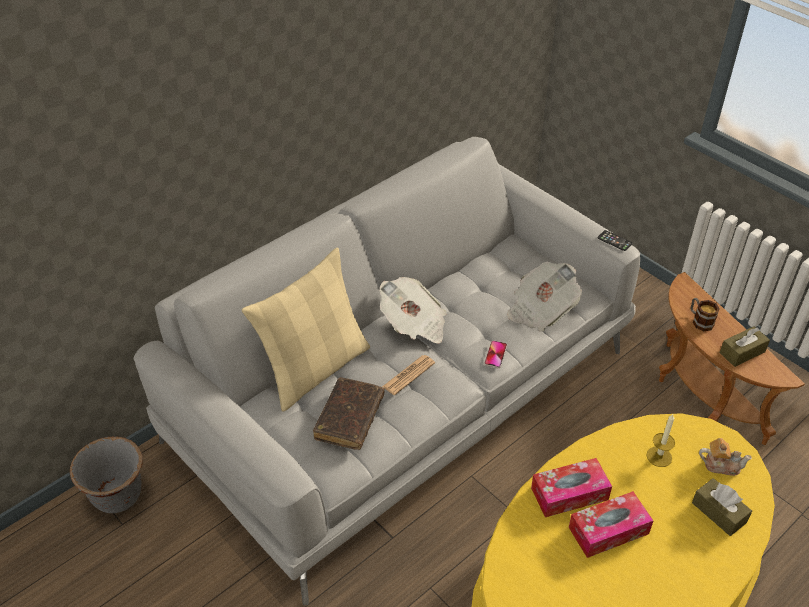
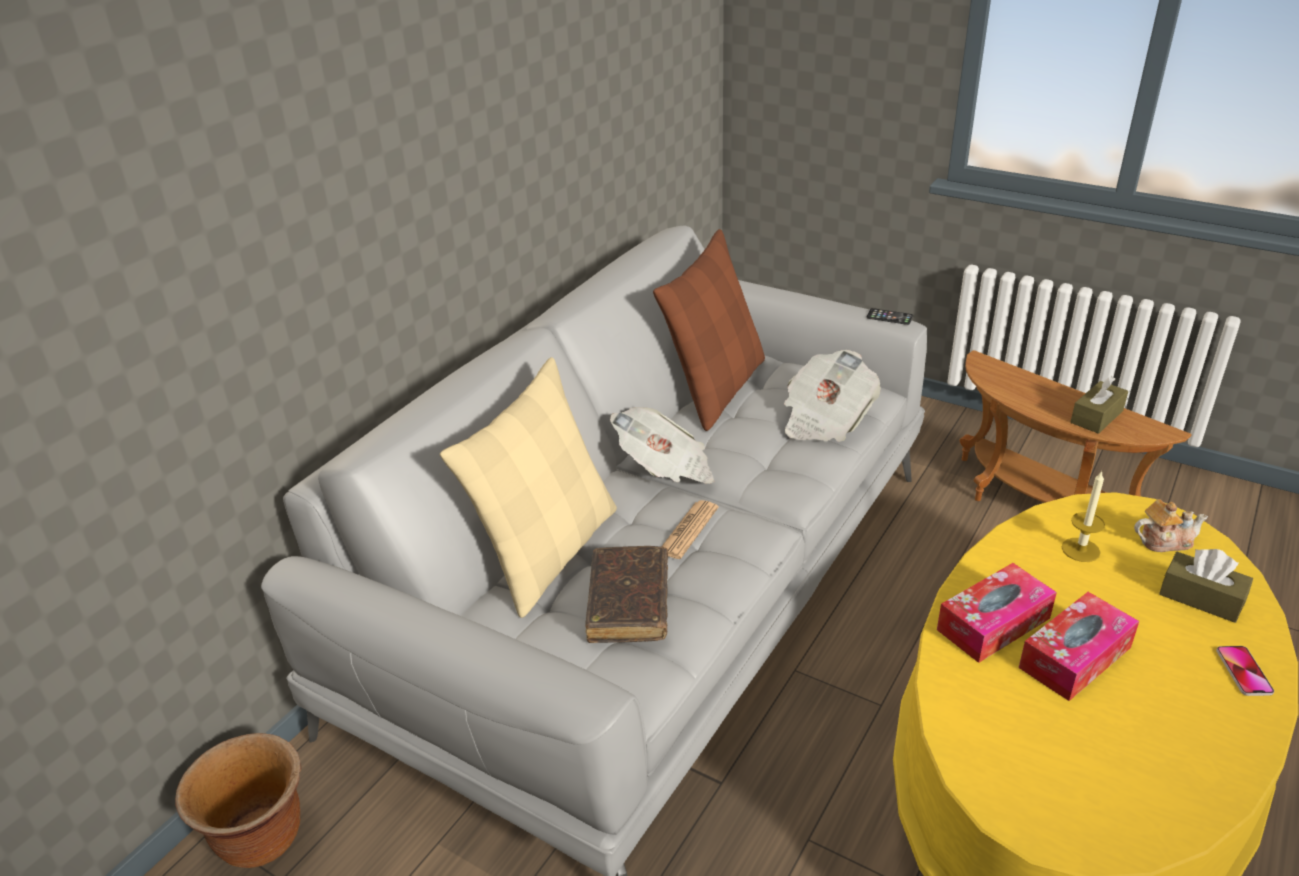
camera: 15 degrees left, 10 degrees down
(118, 497) = (263, 839): grey planter -> brown planter
(477, 265) = (716, 389): none -> brown pillow
(495, 355) = (794, 481): phone -> phone (1243, 672)
(700, 321) = (1025, 395): mug -> none

